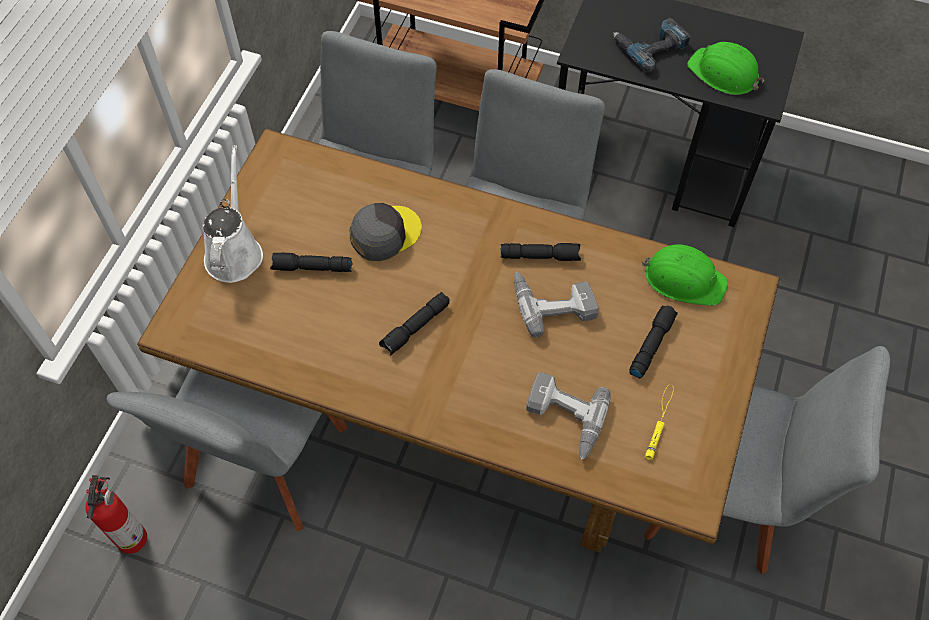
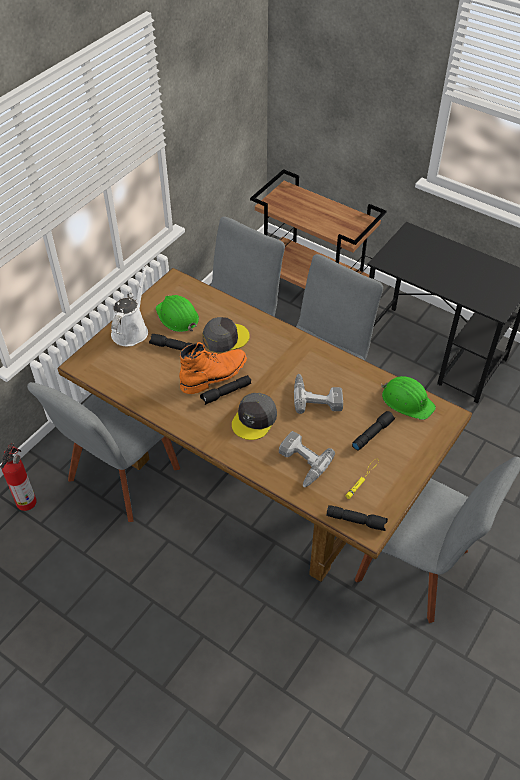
camera: 15 degrees right, 10 degrees down
(388, 300) = (214, 375): none -> orange boot
(472, 362) = (254, 419): none -> grey cap
(540, 255) = (318, 369): black flashlight -> black flashlight (356, 520)
(650, 46) = (431, 265): power drill -> none
(724, 73) = (475, 289): green hard hat -> green hard hat (177, 316)

